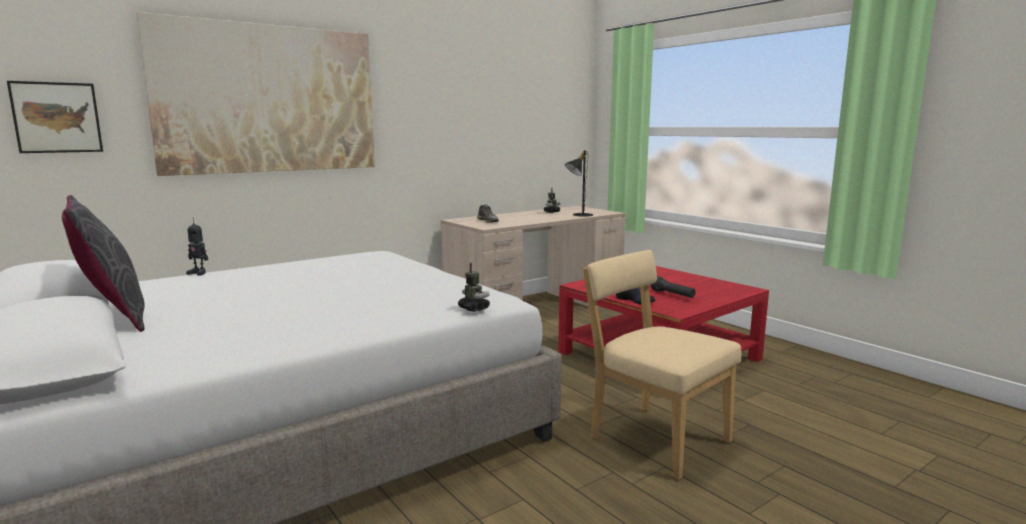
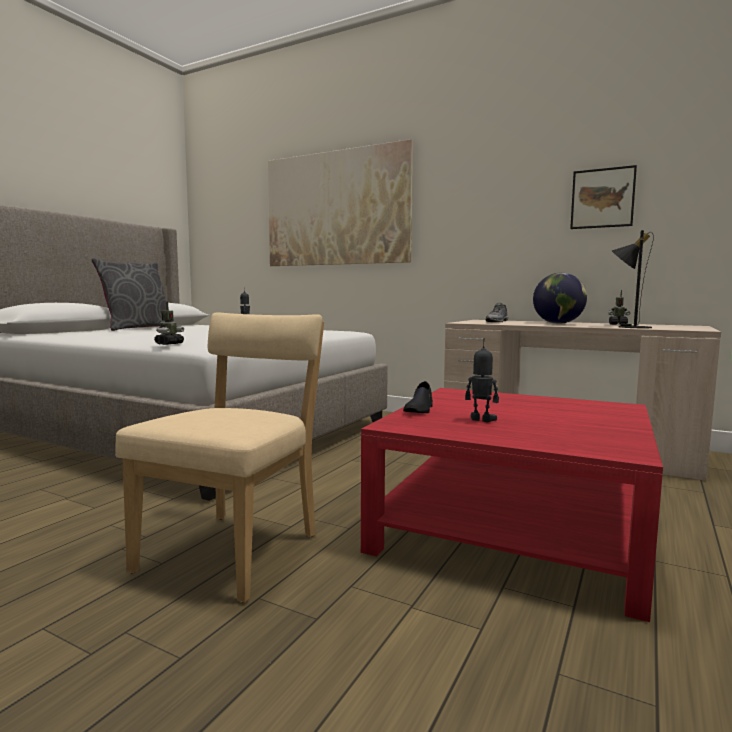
camera: 65 degrees right, 5 degrees down
(57, 117) = (234, 231): picture -> picture (602, 198)
(527, 216) = (558, 323): none -> globe
(672, 295) = (481, 420): black flashlight -> toy robot

